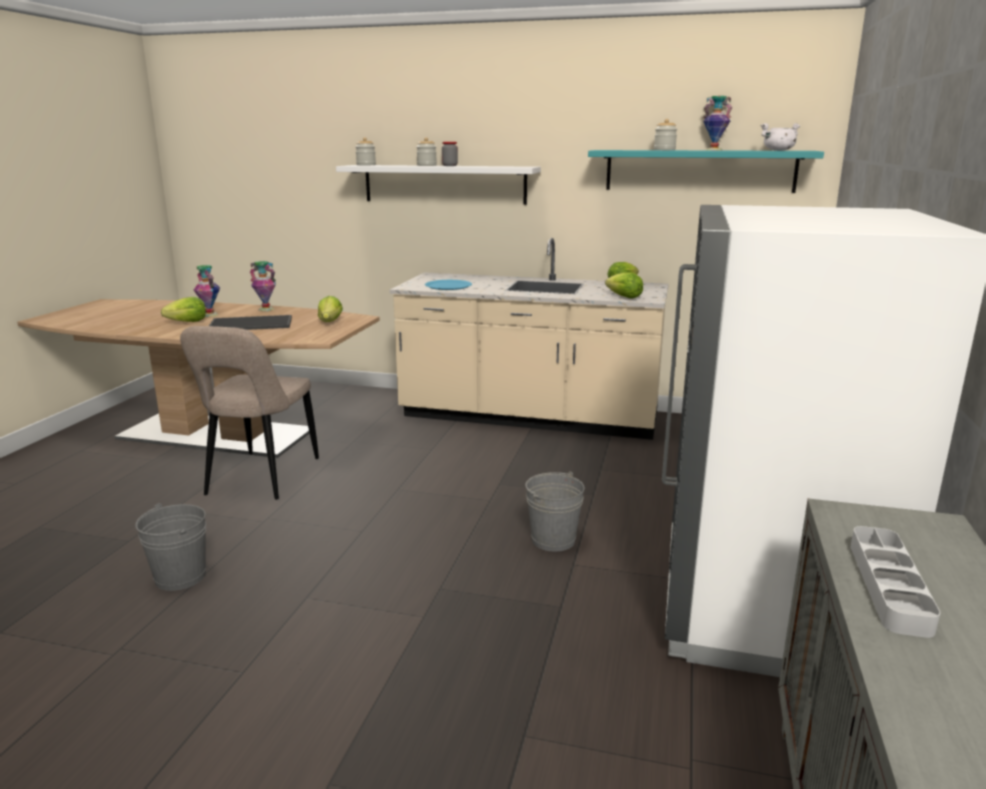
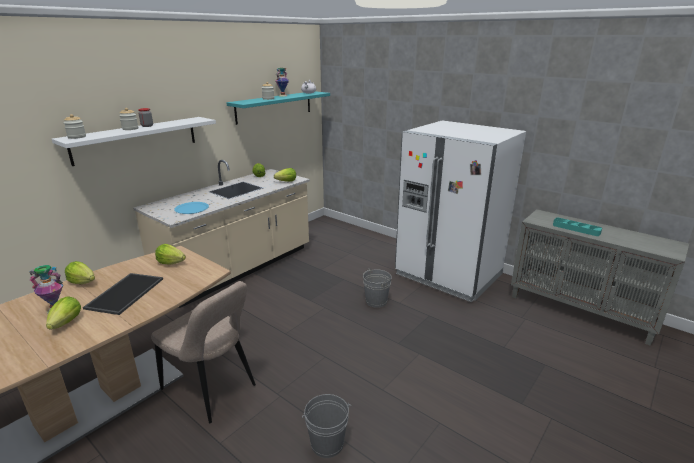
camera: 65 degrees left, 5 degrees up
(266, 309) = (83, 282): vase -> lettuce
(889, 585) = (576, 229): grey tray -> turquoise tray

